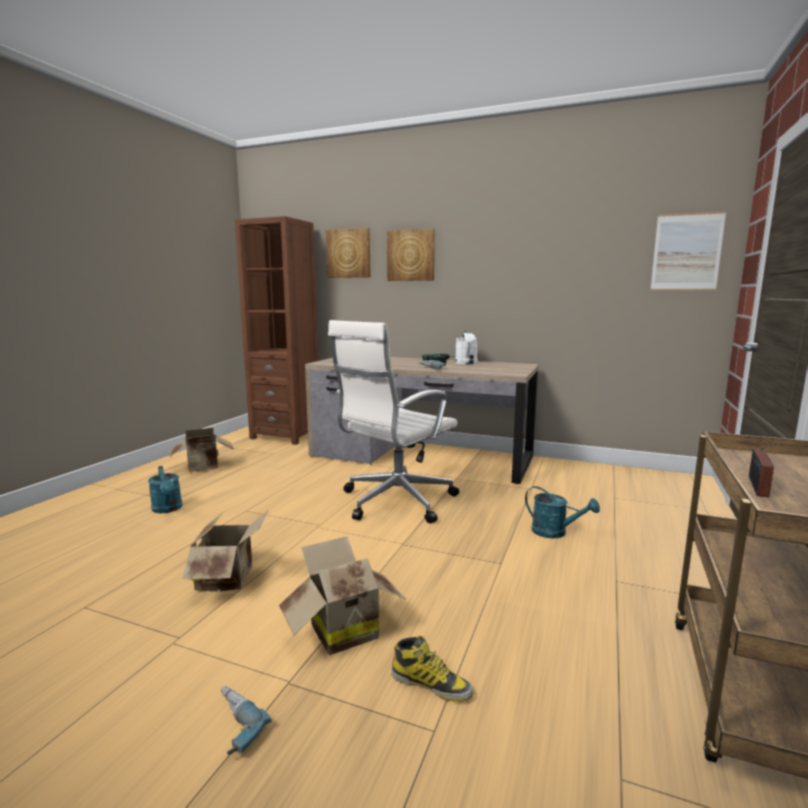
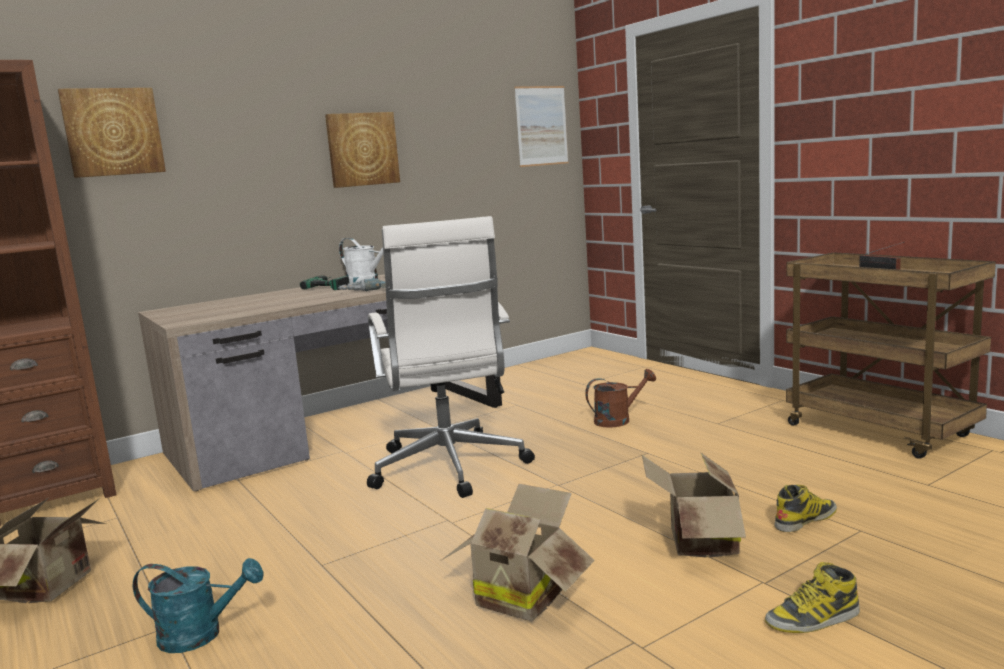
camera: 55 degrees left, 0 degrees up
(231, 725) = (813, 619): power drill -> boot
(411, 255) = (234, 133): picture -> picture (362, 149)
(555, 532) = (618, 420): turquoise watering can -> brown watering can

